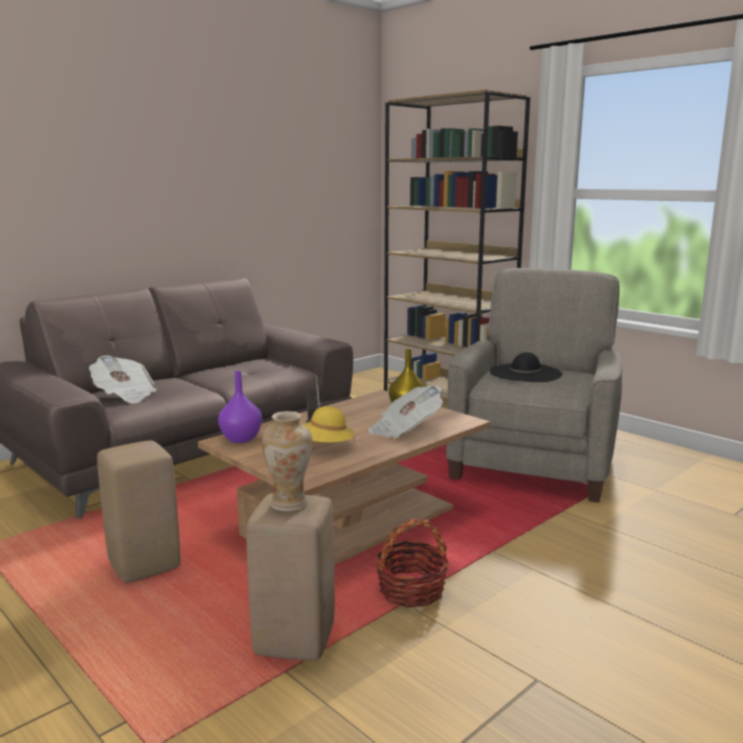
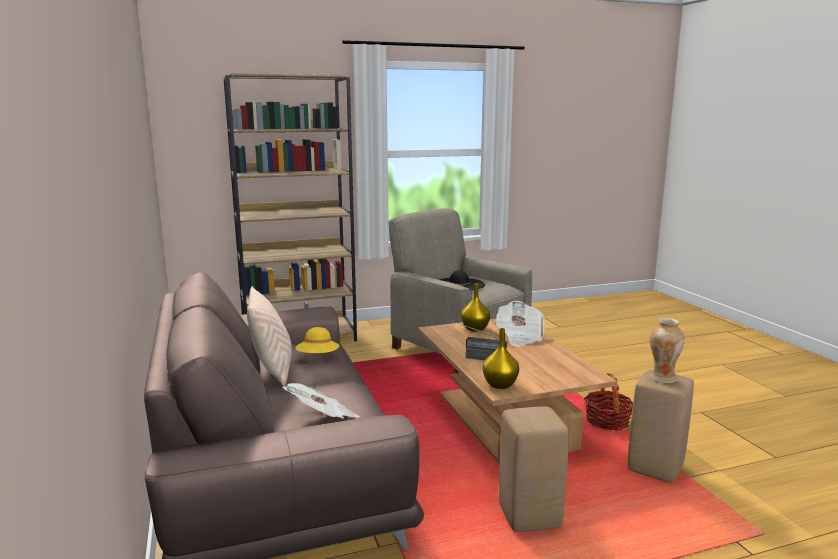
camera: 65 degrees left, 0 degrees up
(216, 368) = (272, 370): none -> beige pillow
(240, 439) = (500, 385): purple vase -> yellow vase
(325, 446) = (535, 362): yellow hat -> yellow hat (318, 357)

